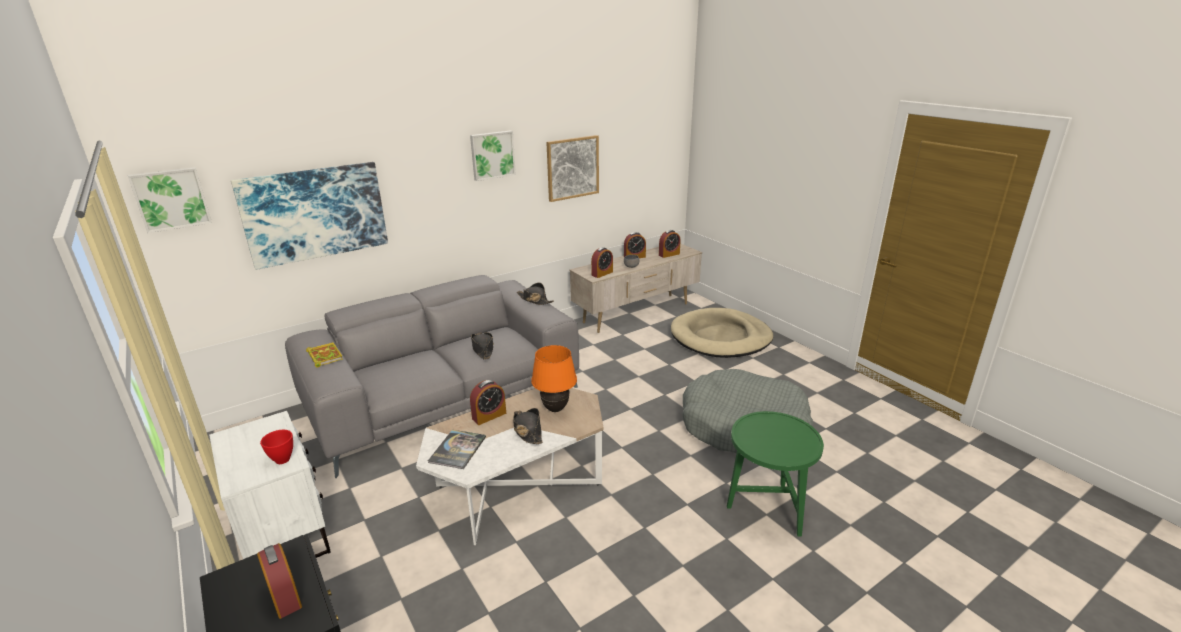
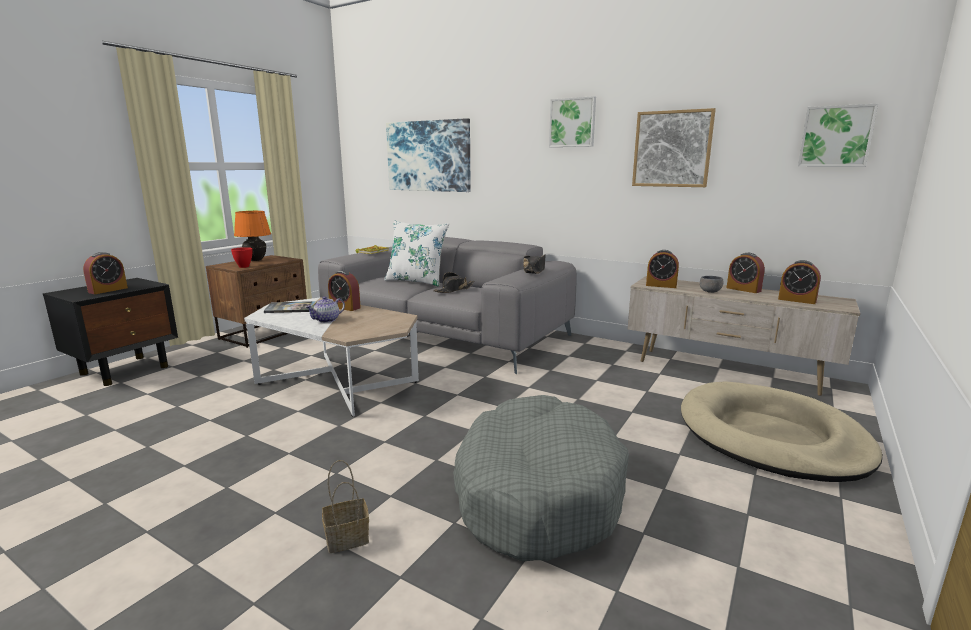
camera: 65 degrees right, 10 degrees down
(171, 199) = (362, 132): picture -> picture (836, 136)
(285, 532) = (265, 333): white nightstand -> brown nightstand
(421, 361) = (416, 281): none -> white pillow
(527, 430) = (326, 320): black hat -> teapot
(555, 409) = (368, 322): orange table lamp -> orange table lamp (255, 260)
(766, 508) = (346, 539): green side table -> basket

